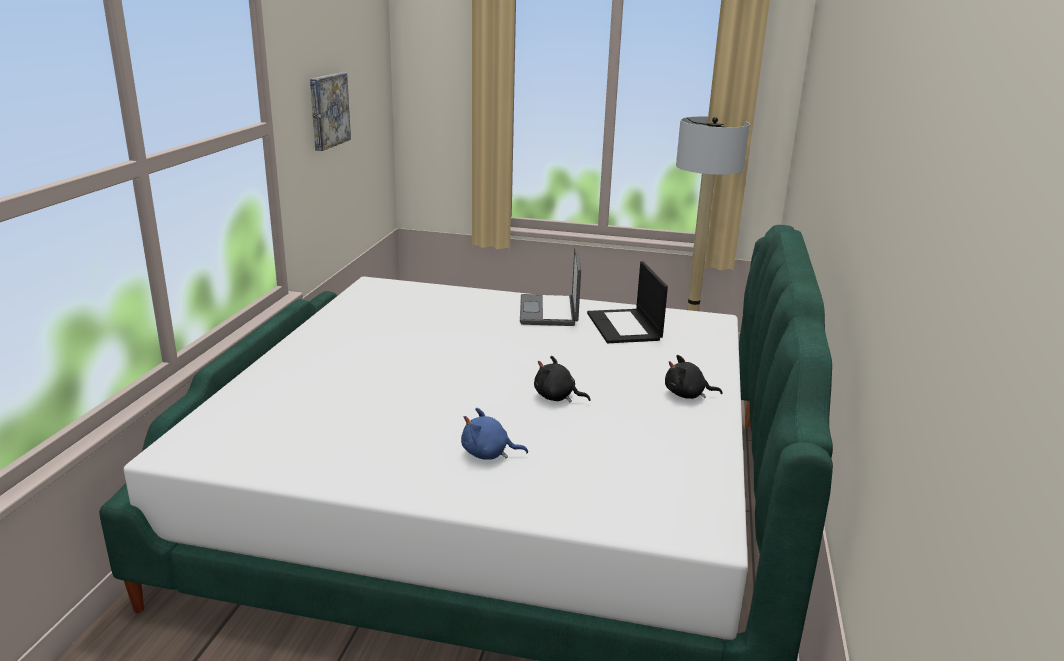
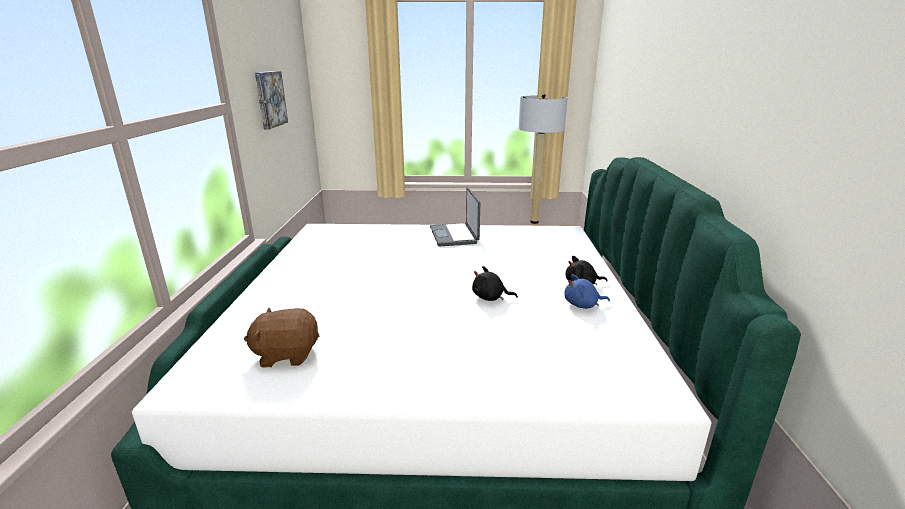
camera: 10 degrees left, 0 degrees up
(292, 432) = (287, 354): none -> brown plush toy
(488, 454) = (459, 351): blue plush toy -> blue plush toy (583, 305)
(625, 327) = (512, 241): laptop -> none

